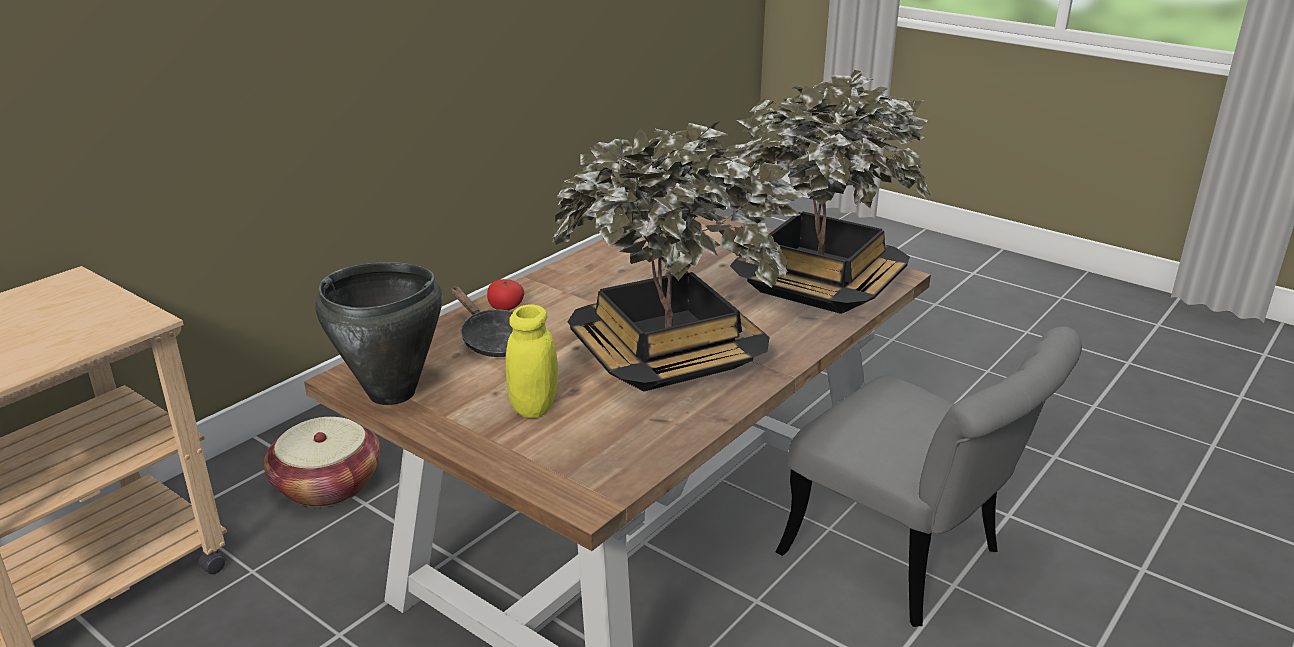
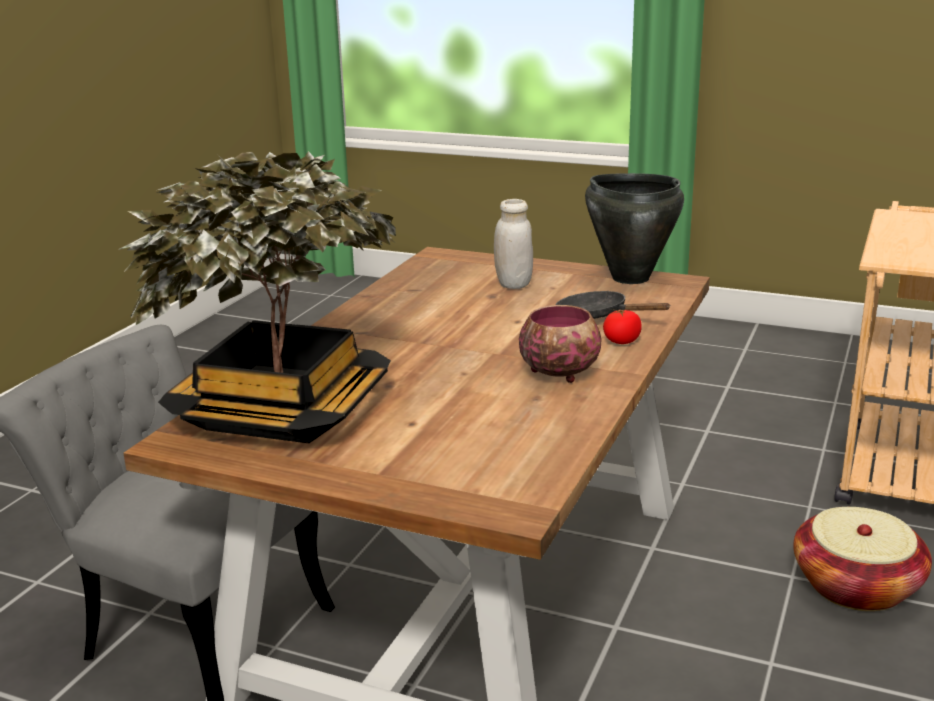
camera: 165 degrees right, 5 degrees down
(534, 407) = (513, 284): yellow jar -> white jar
(587, 286) = (559, 373): none -> bowl
(667, 356) = (430, 325): potted plant -> none

